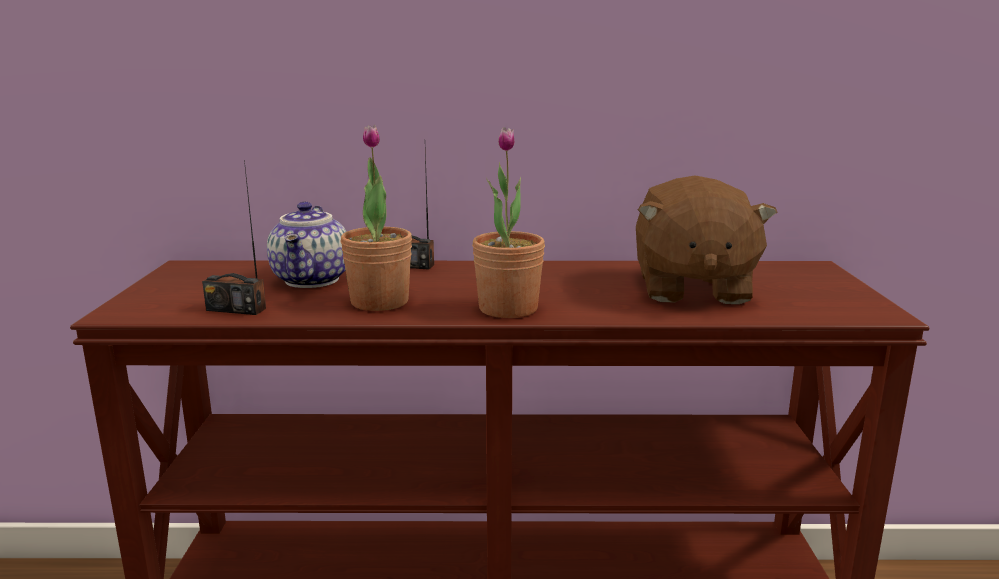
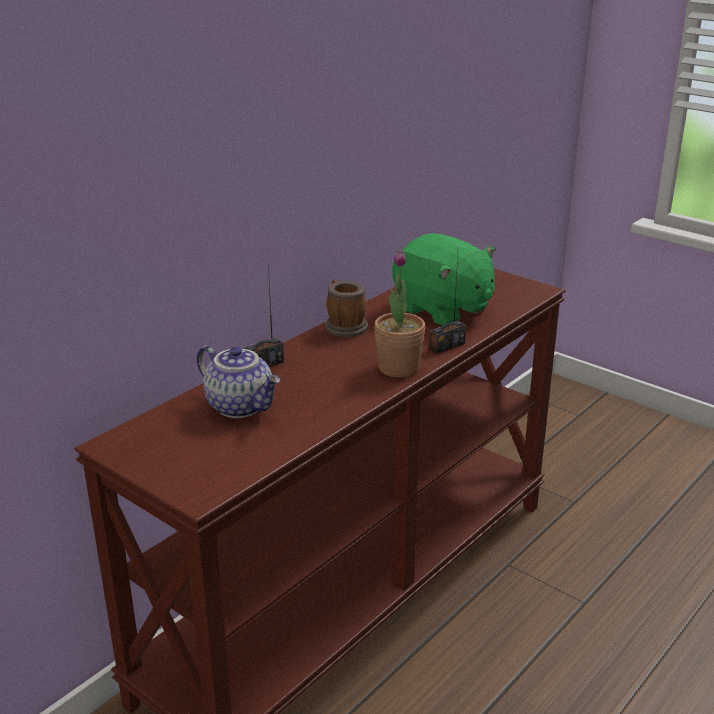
camera: 50 degrees left, 10 degrees up
(236, 309) = (264, 450): radio -> radio (446, 346)
(379, 302) = (326, 399): potted plant -> none
(551, 267) = (344, 325): none -> mug
(691, 288) = (442, 309): brown plush toy -> green plush toy

